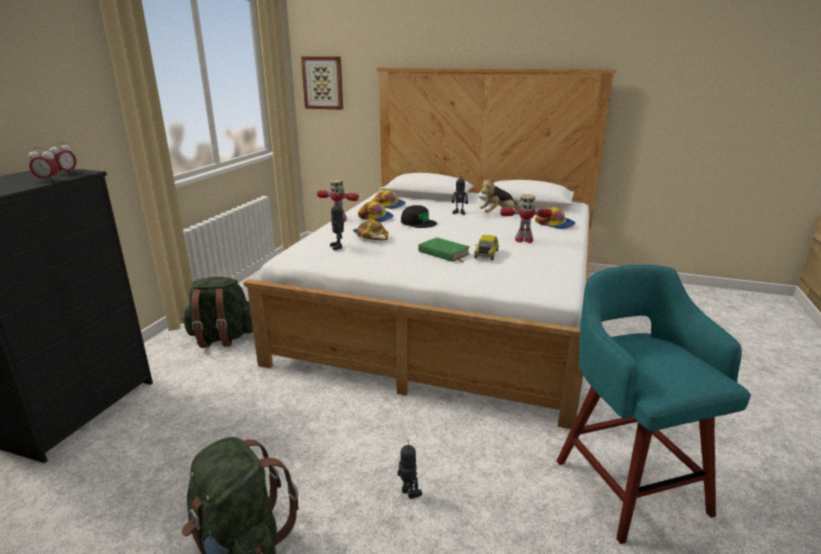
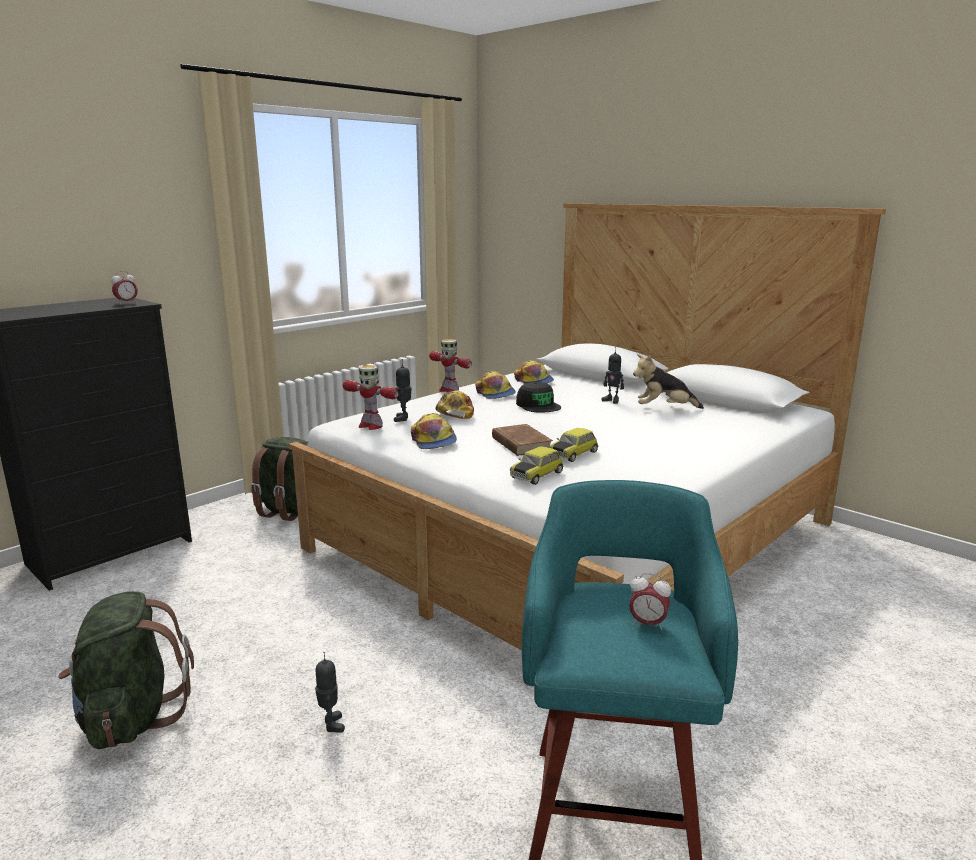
camera: 25 degrees right, 5 degrees down
(47, 180) = (99, 307): alarm clock -> alarm clock (647, 624)
(323, 83) = (508, 222): picture -> none
(444, 253) = (521, 444): green book -> brown book
(484, 273) = (536, 475): none -> toy car
(523, 240) = (650, 445): toy robot -> toy robot (370, 426)
(555, 224) = (730, 432): cap -> cap (433, 441)

